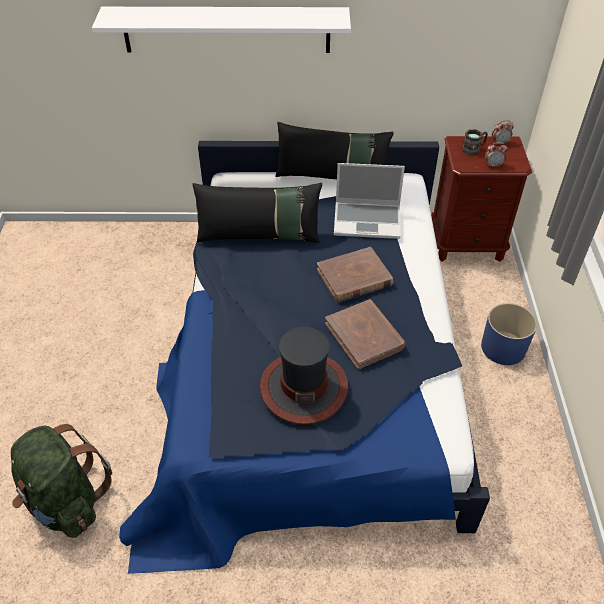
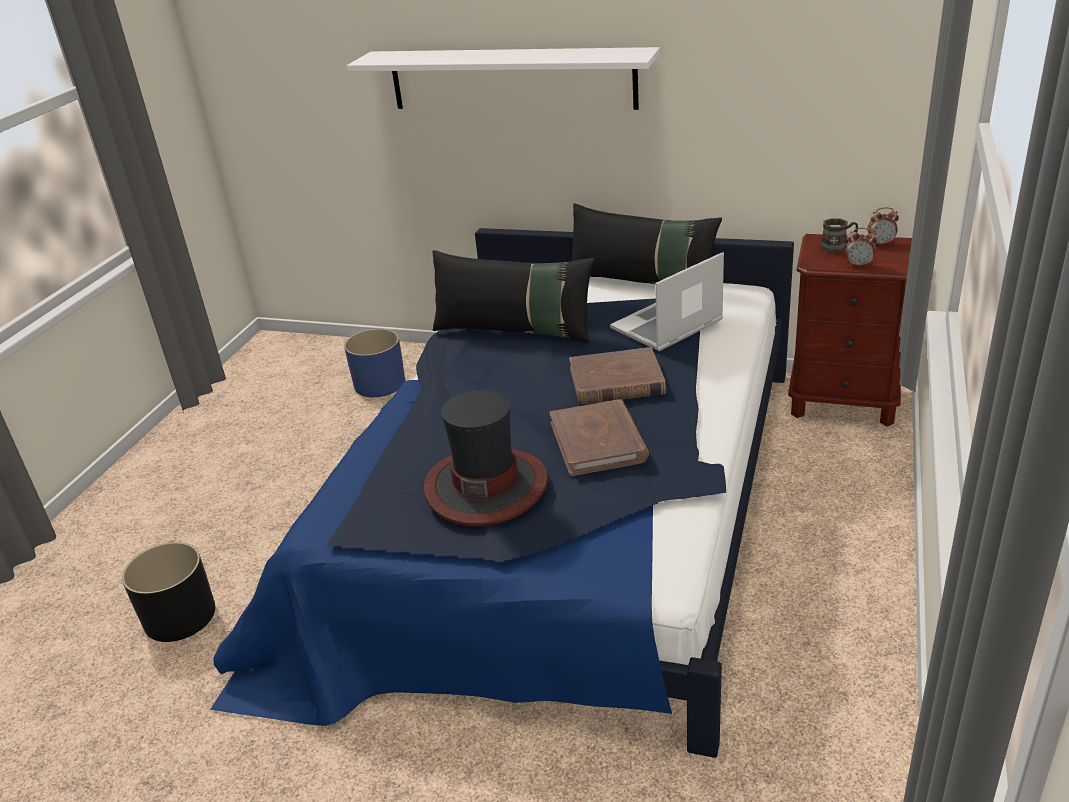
camera: 20 degrees right, 15 degrees down
(66, 501) = (180, 616): green backpack -> black planter
(368, 220) = (667, 326): laptop -> laptop turned 120 degrees clockwise
(503, 348) = (853, 530): blue planter -> blue planter (379, 384)

